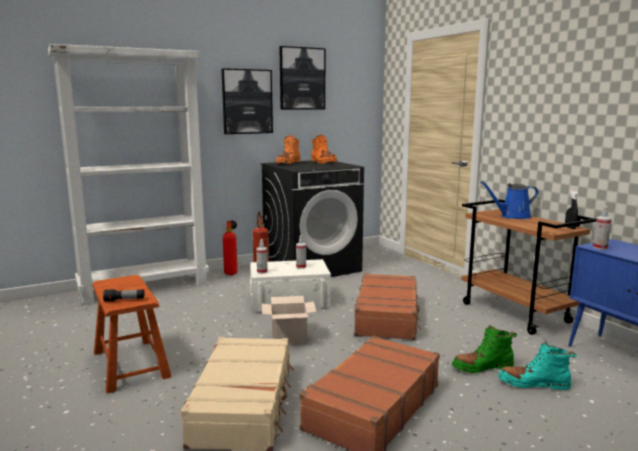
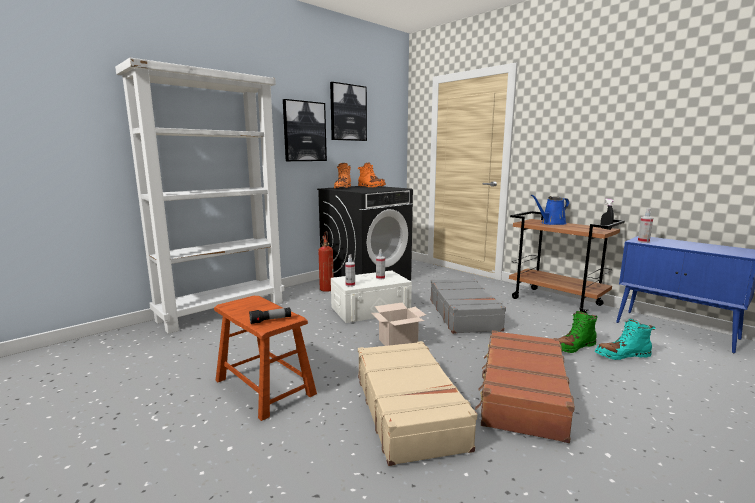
camera: 15 degrees left, 0 degrees up
(231, 273) = (298, 290): fire extinguisher -> none
(387, 316) = (464, 314): brown suitcase -> grey suitcase

